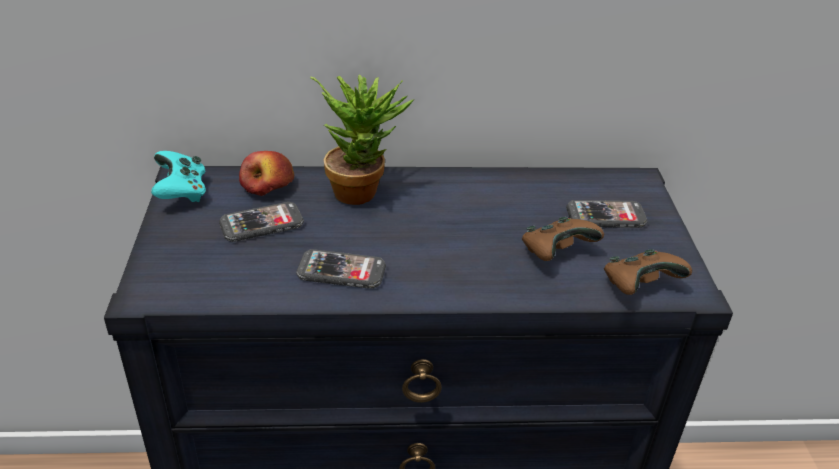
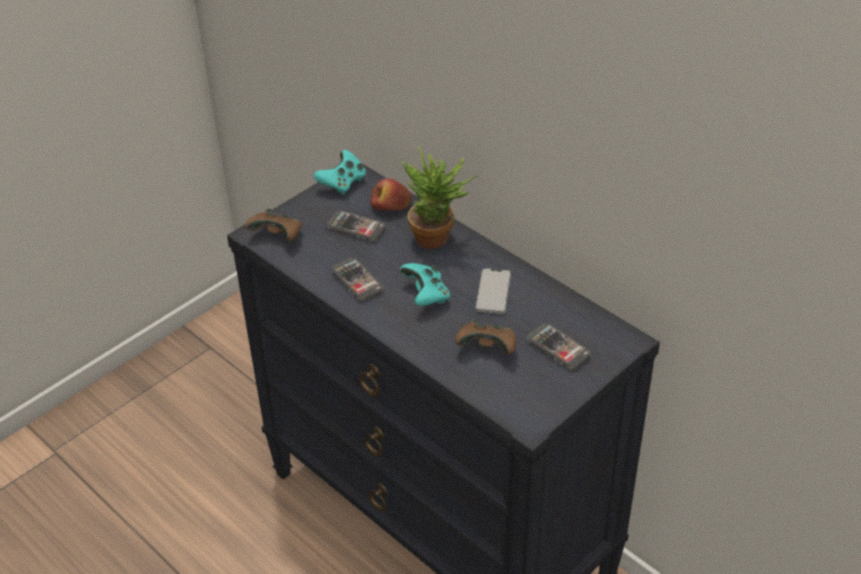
camera: 50 degrees right, 5 degrees up
(430, 243) = (426, 296): none -> turquoise game controller
(482, 205) = (493, 292): none -> phone
(639, 286) = (502, 399): brown game controller -> brown game controller (278, 236)

